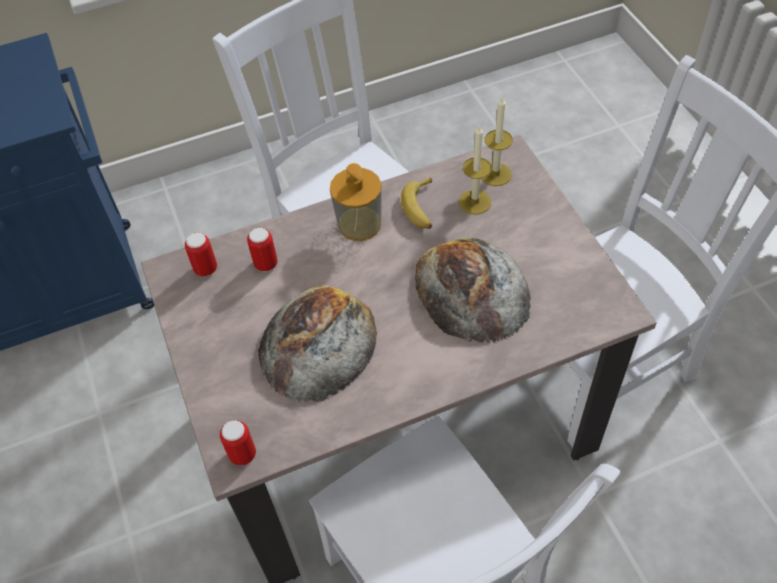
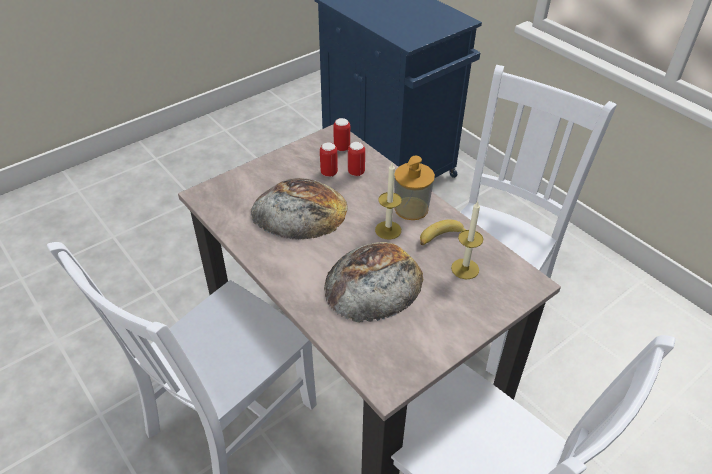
camera: 70 degrees right, 10 degrees down
(242, 454) = (207, 197): can -> can (329, 173)
(495, 174) = (503, 277): candle -> candle (388, 230)

